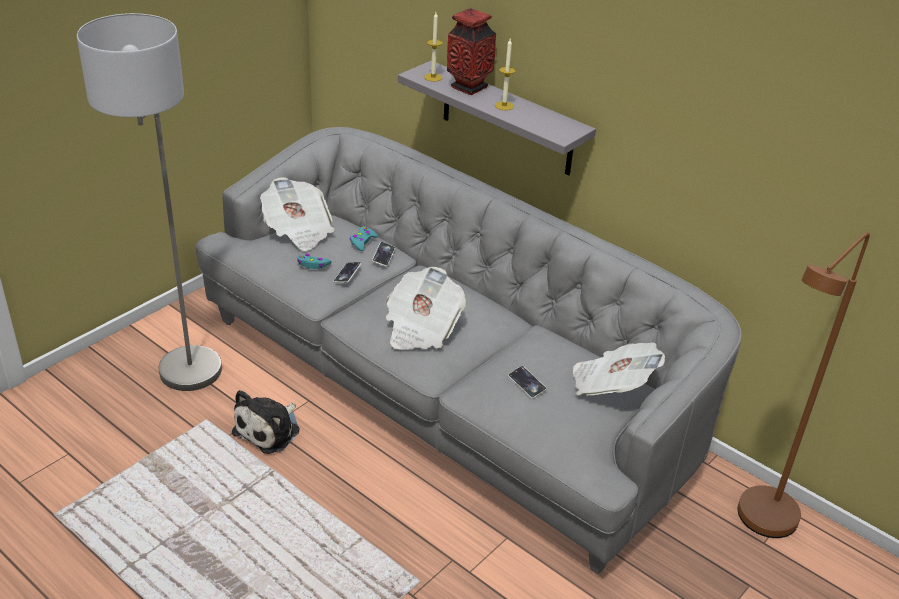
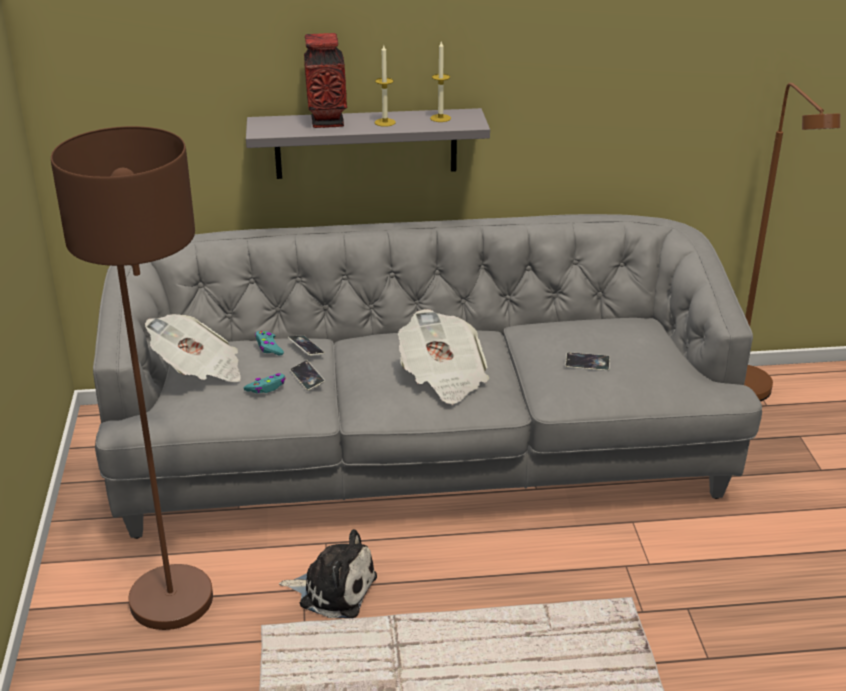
camera: 45 degrees left, 5 degrees down
(183, 383) = (182, 615): grey floor lamp -> brown floor lamp
(269, 430) = (333, 589): plush toy -> plush toy turned 60 degrees counterclockwise
(433, 77) = (281, 127): candle -> candle (440, 118)
(611, 386) = (637, 329): newspaper -> none

